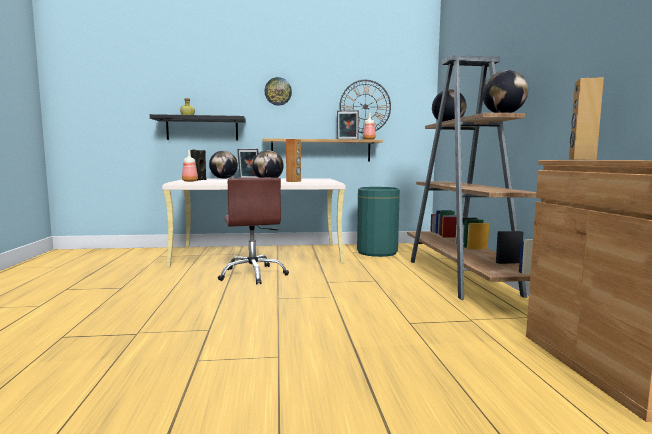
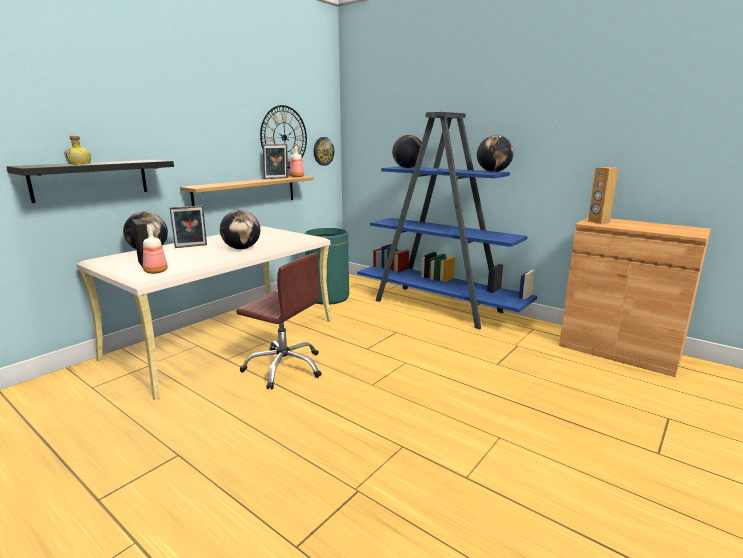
camera: 45 degrees left, 10 degrees up
(278, 91) = (191, 120): wall clock -> wall clock (323, 151)
(293, 181) = (276, 245): brown speaker -> none
(461, 277) = (439, 307): brown bookcase -> blue bookcase

